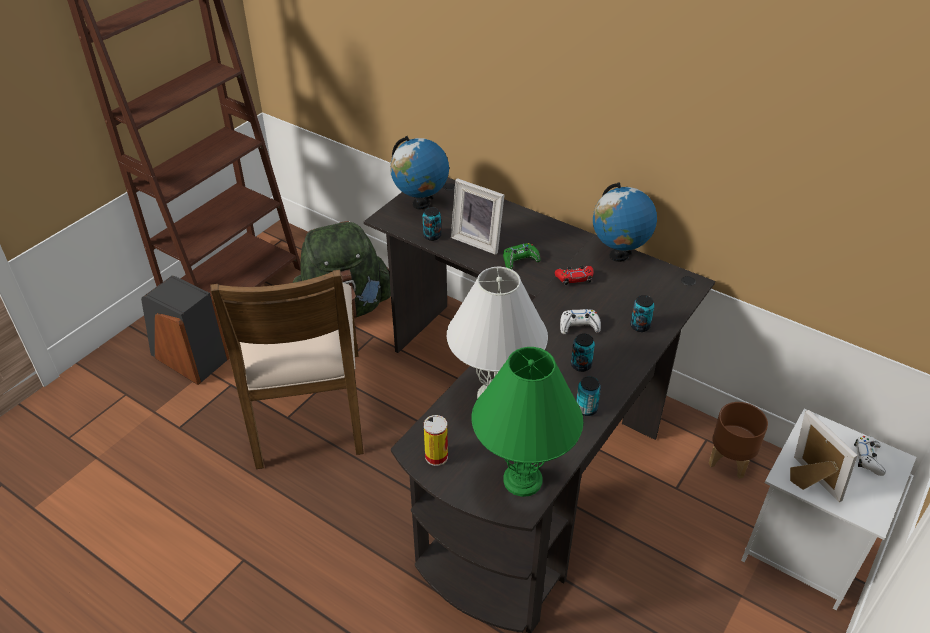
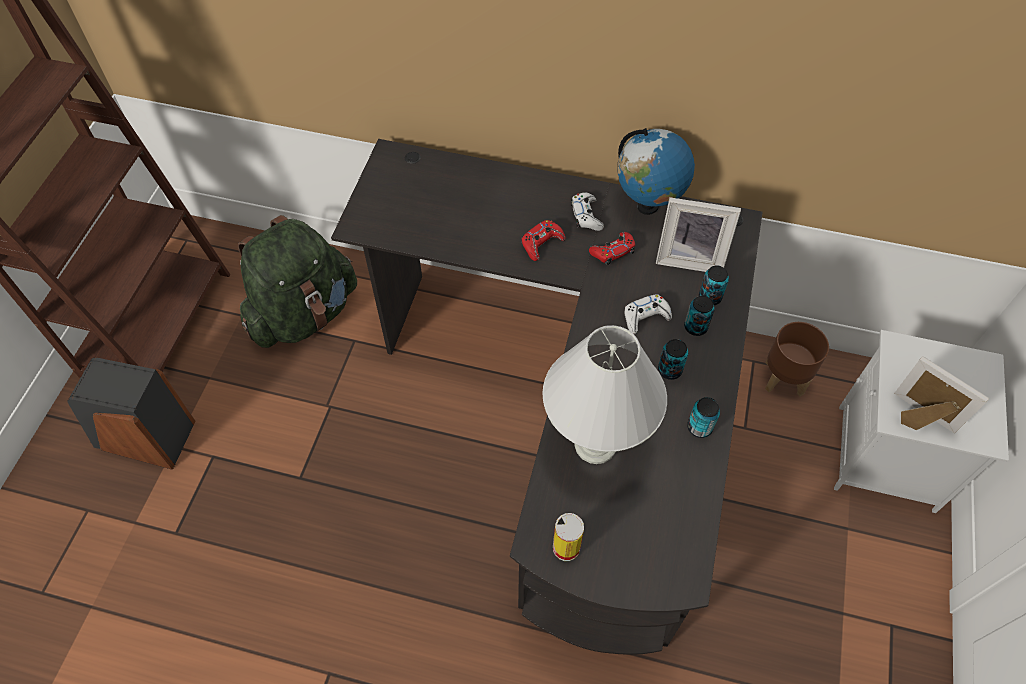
camera: 20 degrees left, 15 degrees up
(306, 408) = (317, 459): brown chair -> none
(420, 204) = (390, 193): globe -> none
(432, 236) = (424, 237): can -> can (695, 327)
(479, 240) = (482, 228): picture frame -> picture frame (690, 258)
(520, 260) = (541, 243): green game controller -> red game controller
(523, 481) = (674, 546): green table lamp -> none
(868, 458) = (961, 371): white game controller -> white game controller (586, 216)

